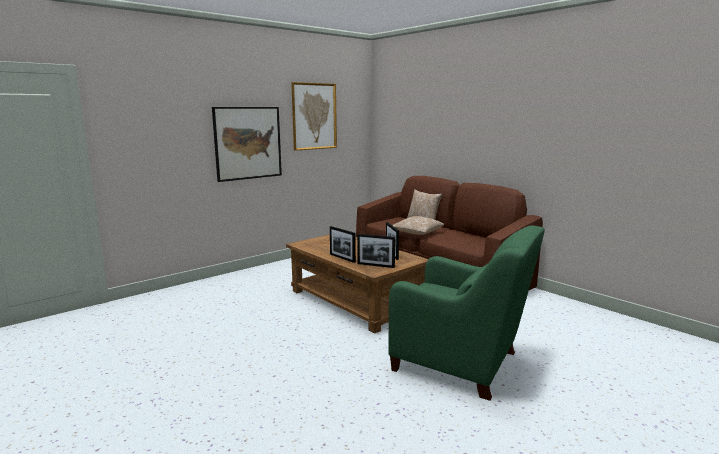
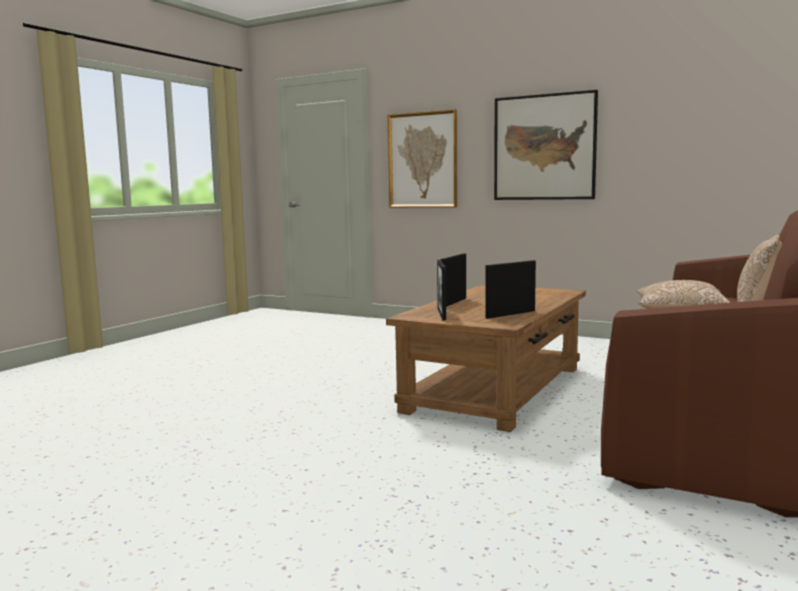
camera: 70 degrees right, 5 degrees down
(314, 116) = (674, 100): picture -> picture (422, 160)
(461, 363) = (341, 474): green armchair -> none

